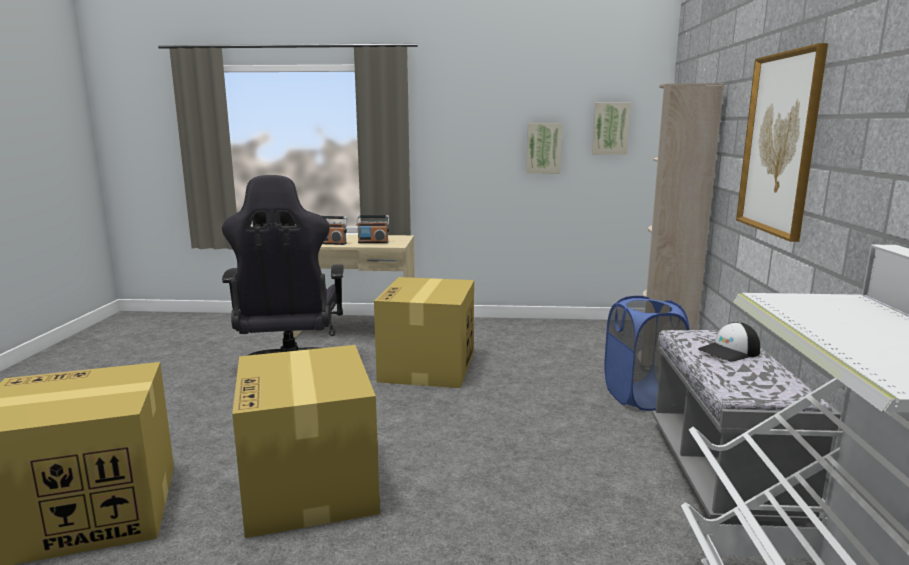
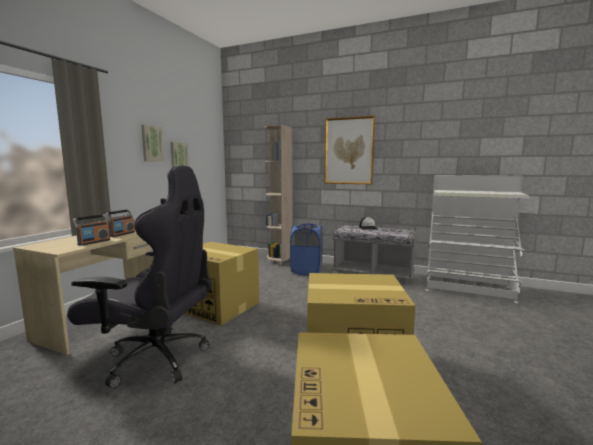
camera: 70 degrees left, 5 degrees down
(610, 129) = (205, 148): picture -> picture (152, 144)

